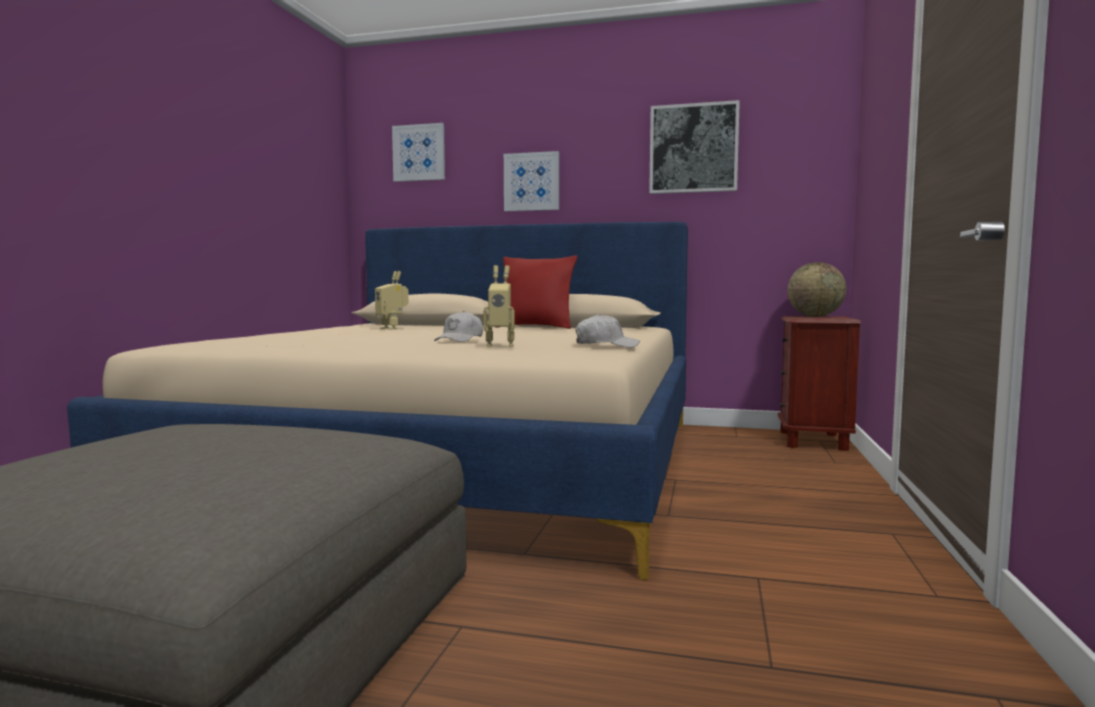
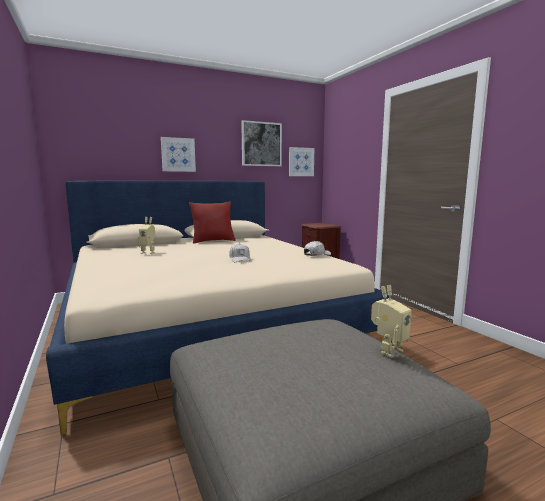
camera: 40 degrees left, 5 degrees up
(419, 153) = (98, 129): picture -> picture (301, 162)
(500, 346) = (281, 261): toy robot -> toy robot (388, 350)
(815, 316) = (316, 224): globe -> none

